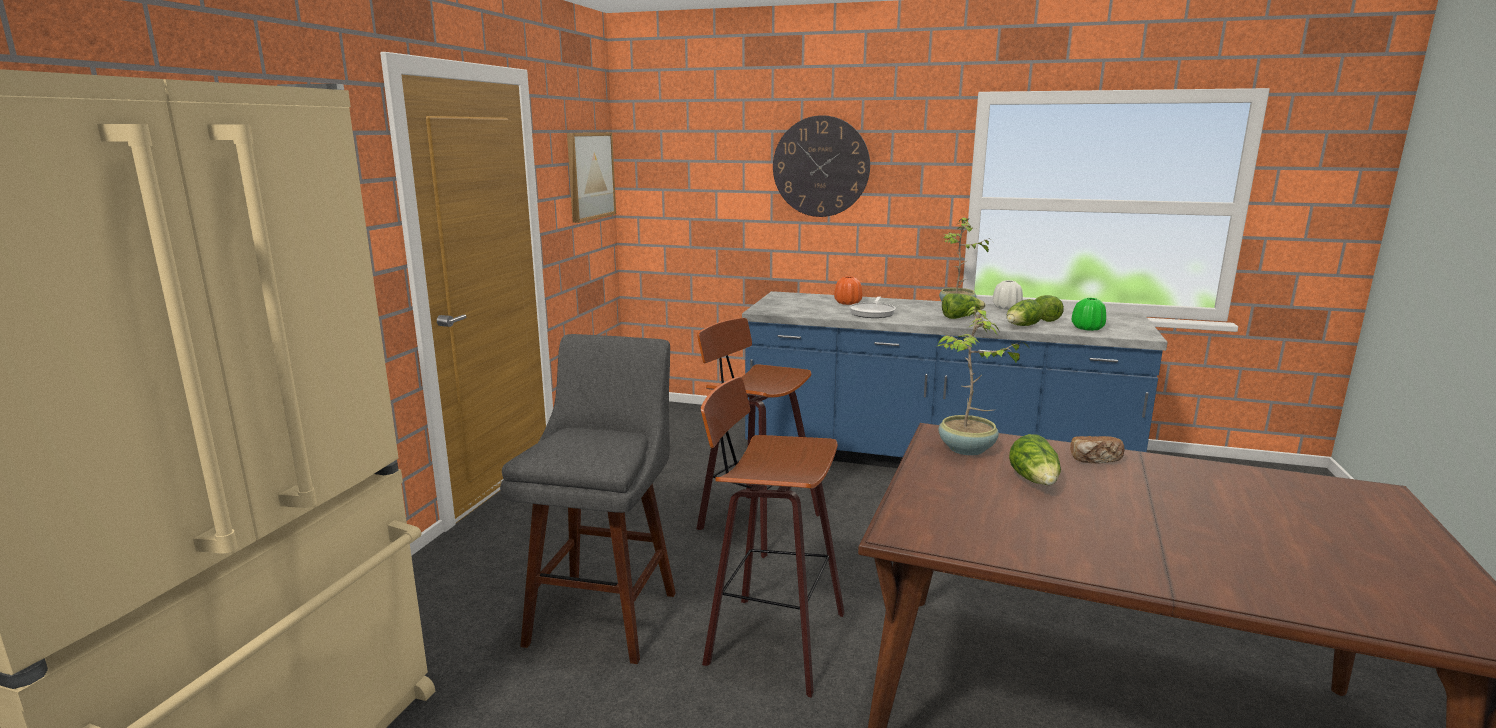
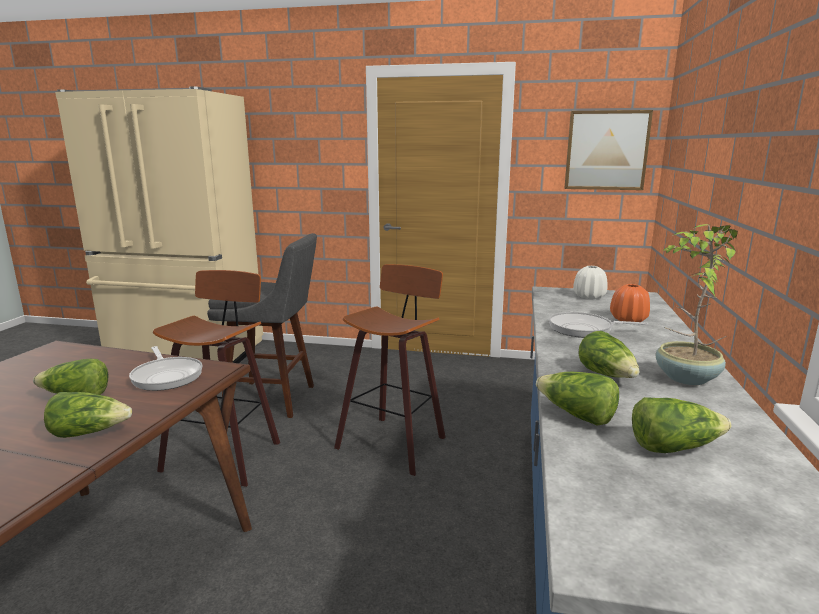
camera: 85 degrees right, 0 degrees up
(821, 166) = (741, 141): wall clock -> none
(967, 449) = (167, 376): potted plant -> frying pan
(1006, 308) = (734, 419): white vase -> white vase (589, 297)
(1087, 328) = (614, 484): green vase -> none
(1095, 460) = (90, 432): bread -> lettuce

